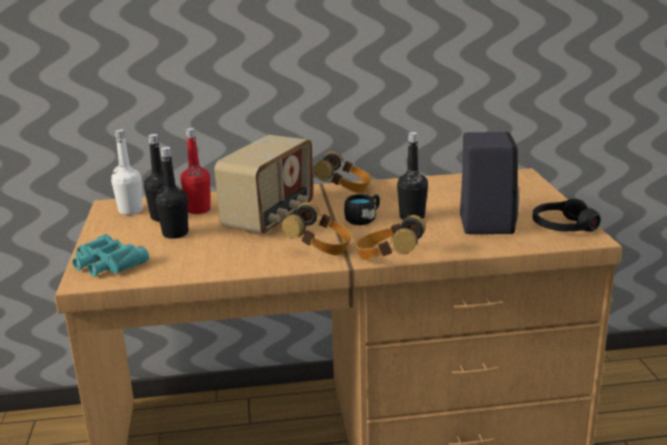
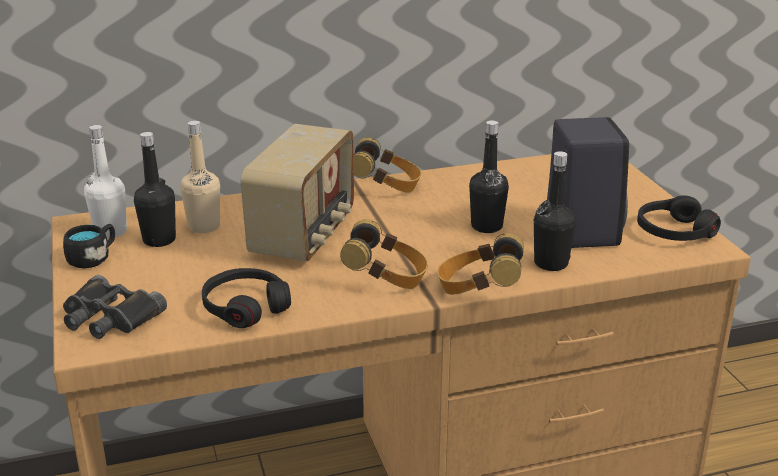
camera: 10 degrees left, 5 degrees up
(107, 263) = (109, 317): turquoise binoculars -> black binoculars
(175, 234) = (186, 266): black bottle -> black bottle (551, 263)
(198, 210) = (204, 227): red bottle -> beige bottle
(207, 262) = (245, 307): none -> black headphones
(363, 219) = (426, 232): black mug -> black mug (93, 258)

